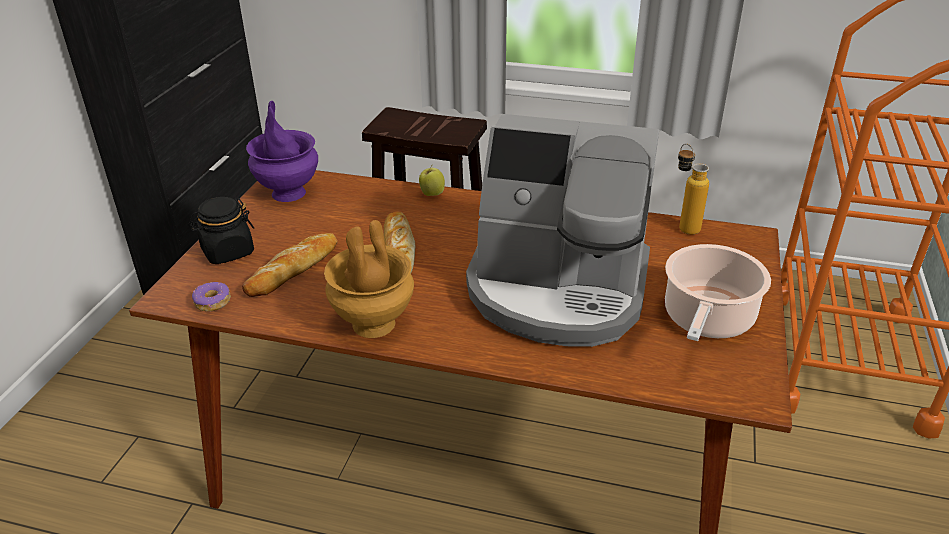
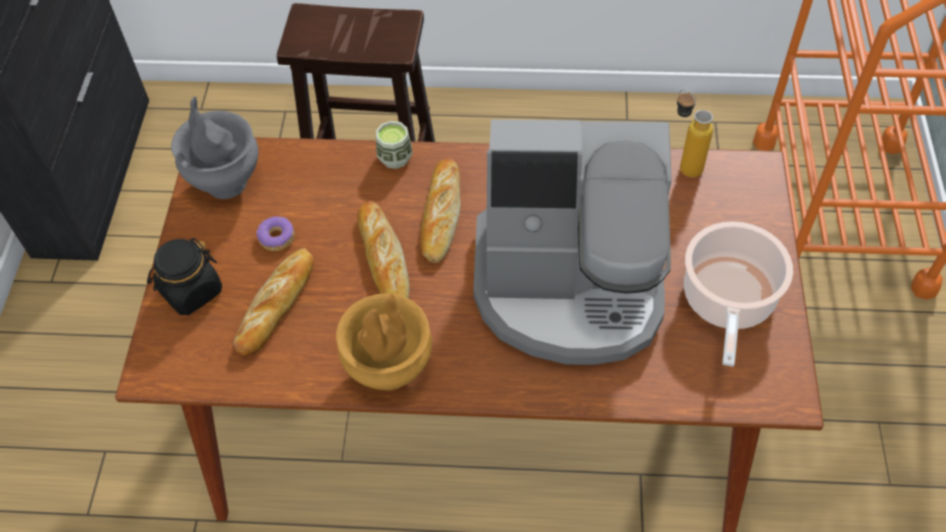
camera: 10 degrees left, 20 degrees up
(212, 302) = (204, 370): donut -> donut (277, 238)
(288, 193) = (226, 182): purple vase -> grey vase
(432, 194) = (395, 158): apple -> cup
(457, 231) = (441, 214): none -> bread

